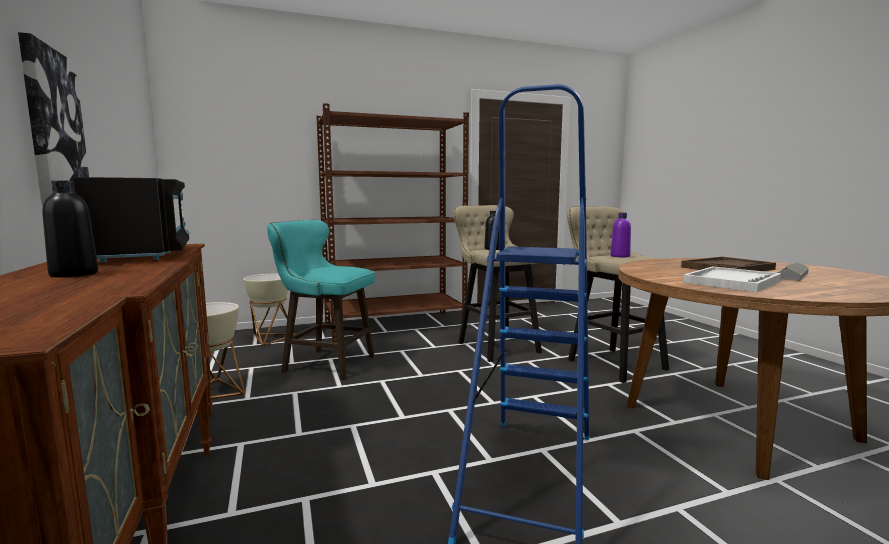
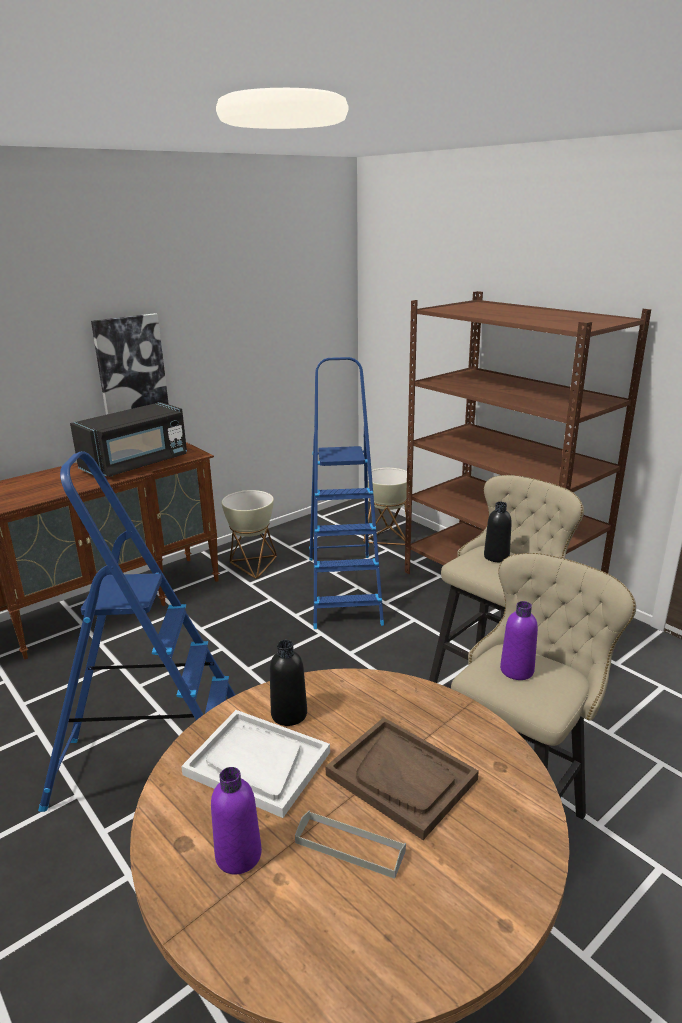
camera: 70 degrees right, 15 degrees up
(74, 274) = (48, 481): black bottle -> black bottle (289, 714)
(325, 363) = (343, 589): turquoise stool -> blue step ladder
(822, 287) = (238, 855): none -> purple bottle

